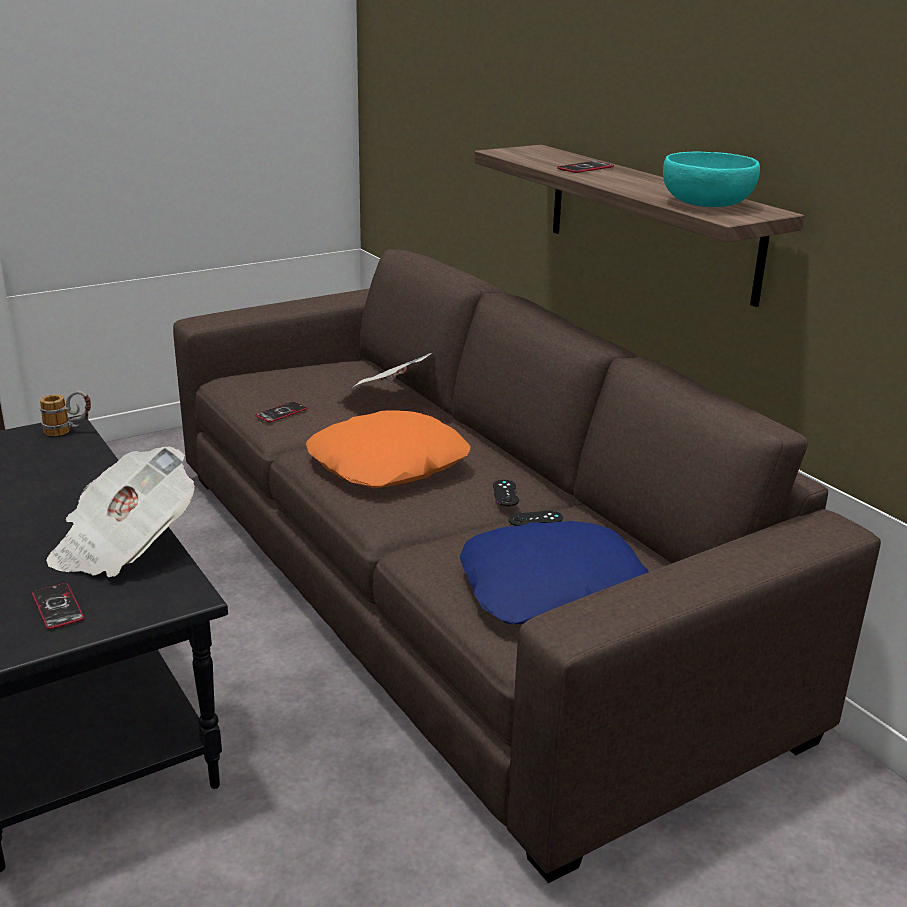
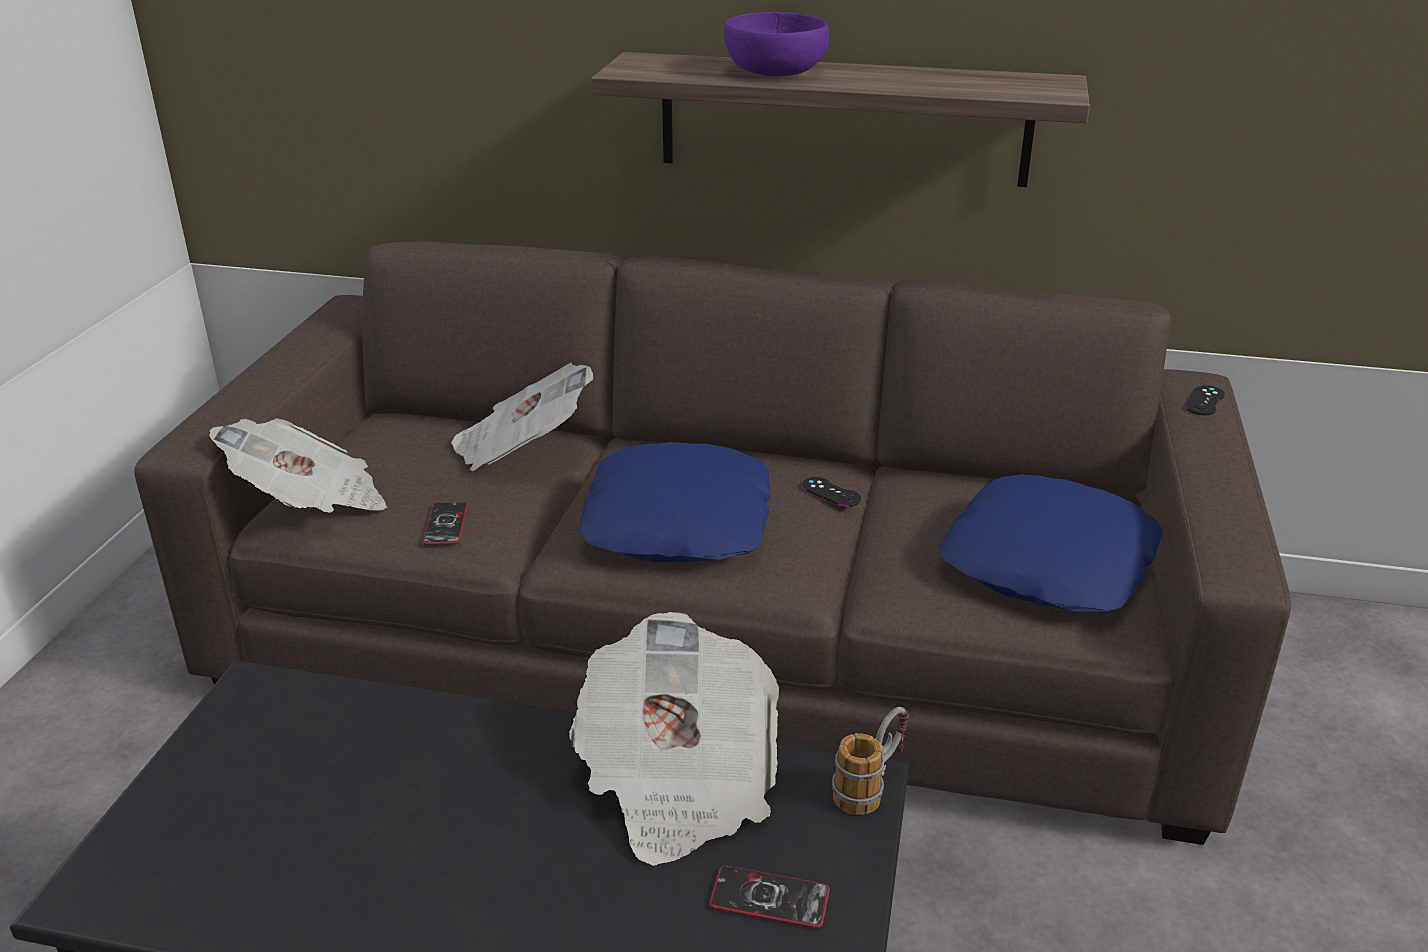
camera: 45 degrees left, 5 degrees up
(69, 431) = (272, 694): mug -> mug (871, 786)
(248, 379) = (310, 502): none -> newspaper
(389, 464) = (679, 522): orange pillow -> blue pillow
(535, 519) = (905, 503): black game controller -> black game controller (1204, 401)
(585, 168) = (774, 72): phone -> purple bowl
(705, 203) = (995, 84): turquoise bowl -> none

